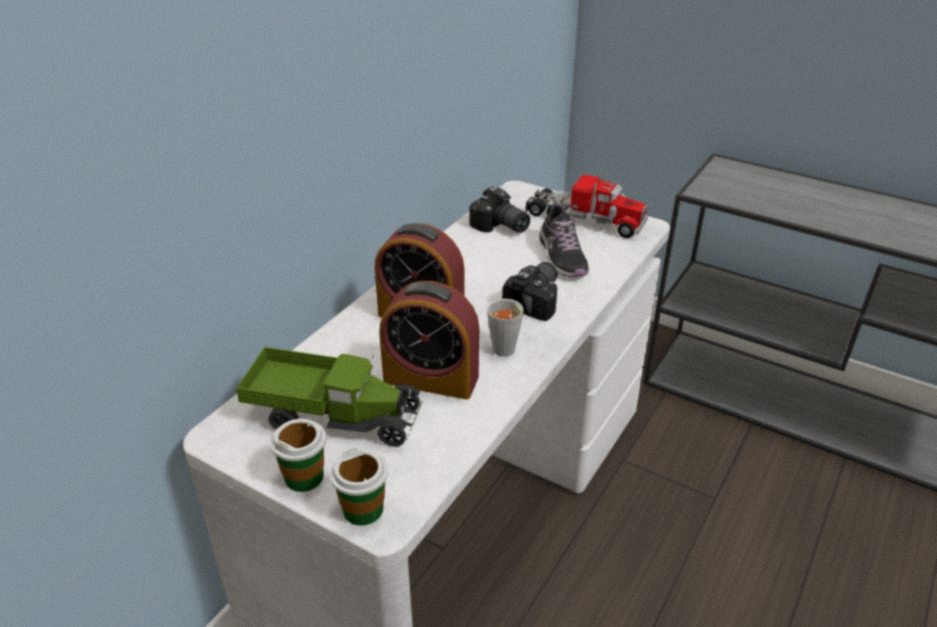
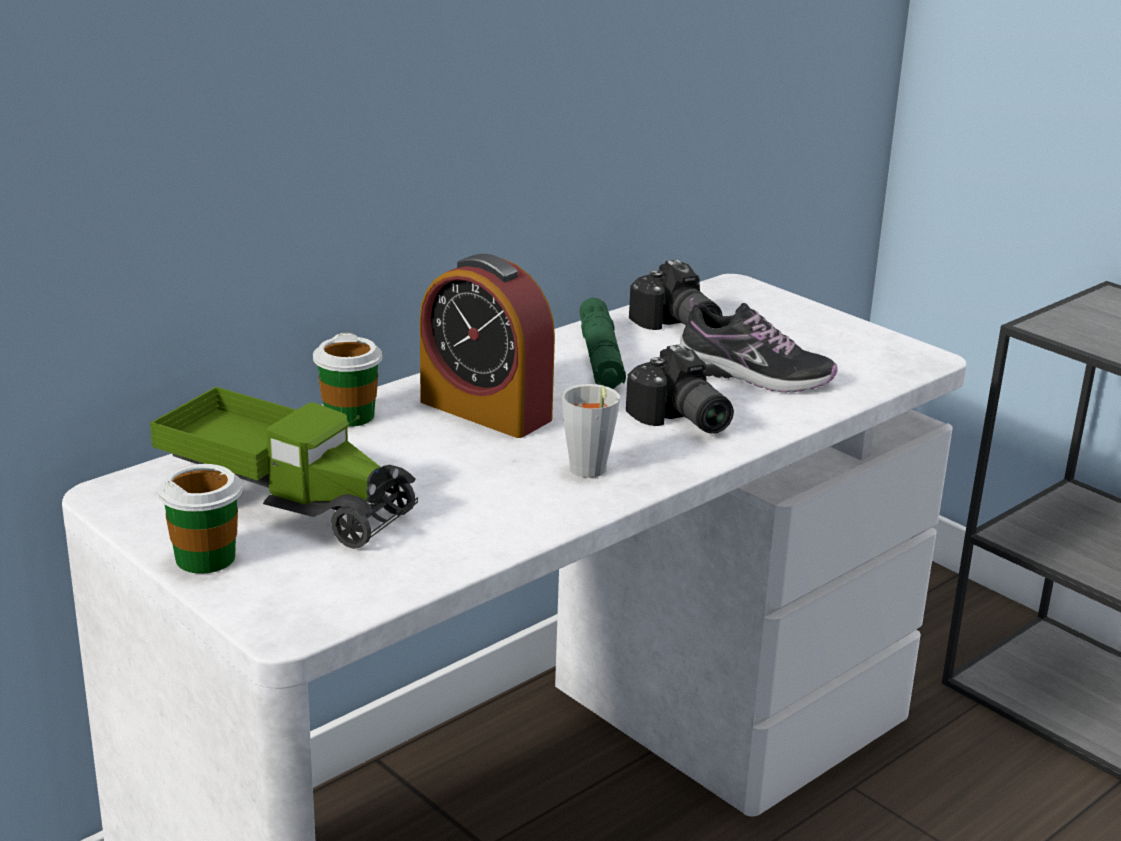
camera: 15 degrees right, 10 degrees down
(363, 509) = (266, 607): cup -> cup (349, 416)
(431, 379) = (454, 484): alarm clock -> none
(468, 259) = (600, 357): none -> green flashlight
(538, 300) = (680, 421): camera -> camera turned 105 degrees clockwise
(562, 257) = (754, 376): shoe -> shoe turned 75 degrees counterclockwise
(584, 219) = (822, 336): toy truck -> none

